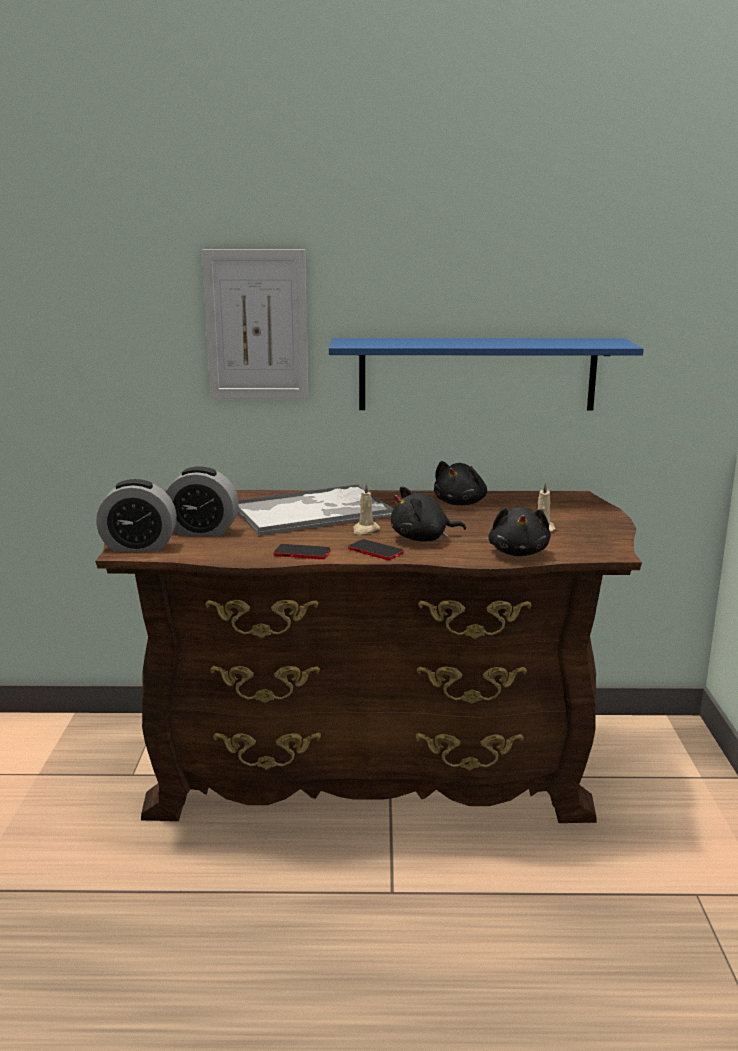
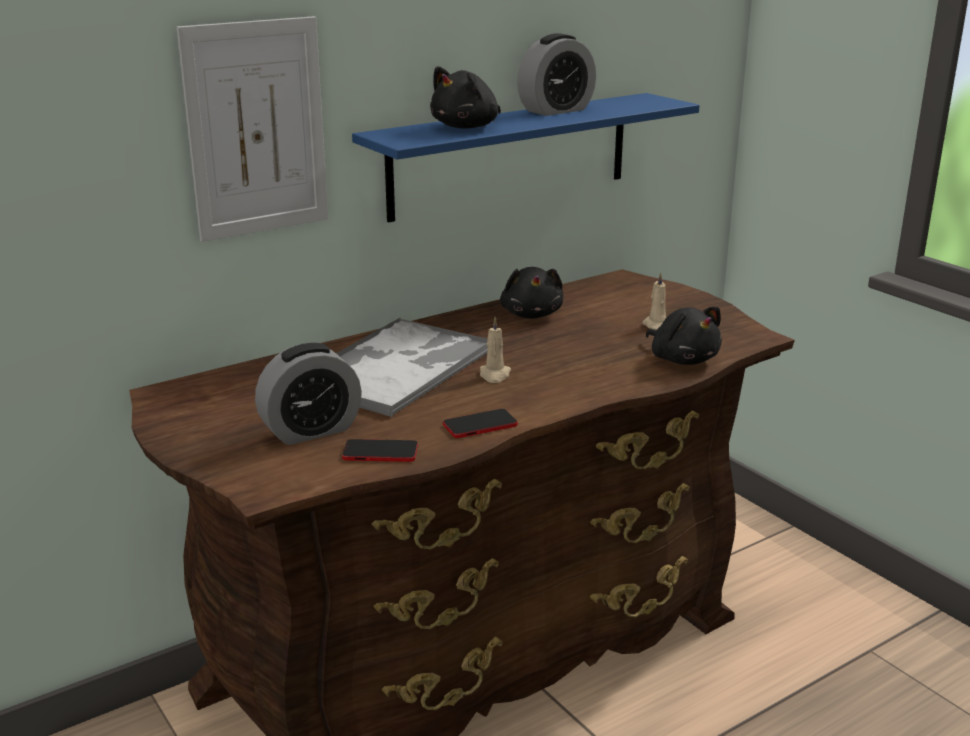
camera: 35 degrees left, 5 degrees up
(139, 546) = (269, 477): alarm clock -> alarm clock (556, 110)
(375, 551) = (550, 398): phone -> phone (380, 452)
(423, 538) = (570, 369): black plush toy -> black plush toy (467, 127)

